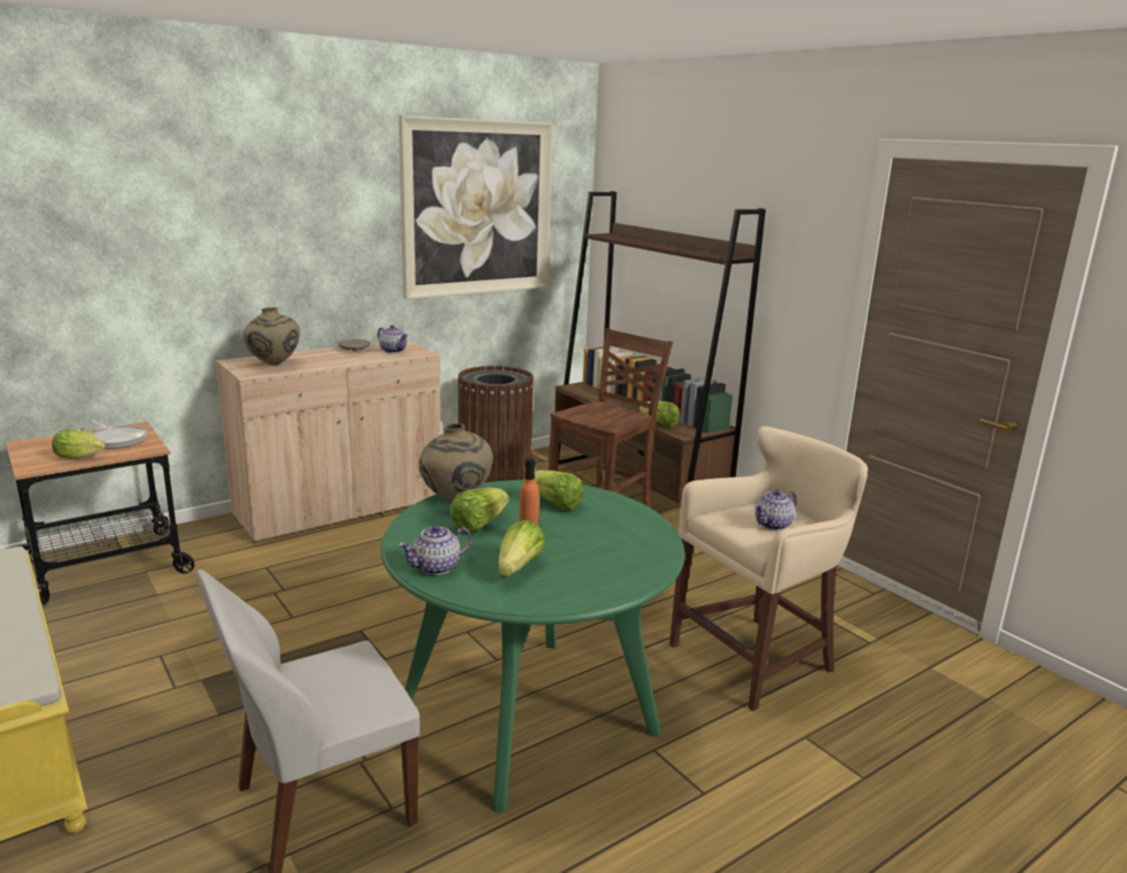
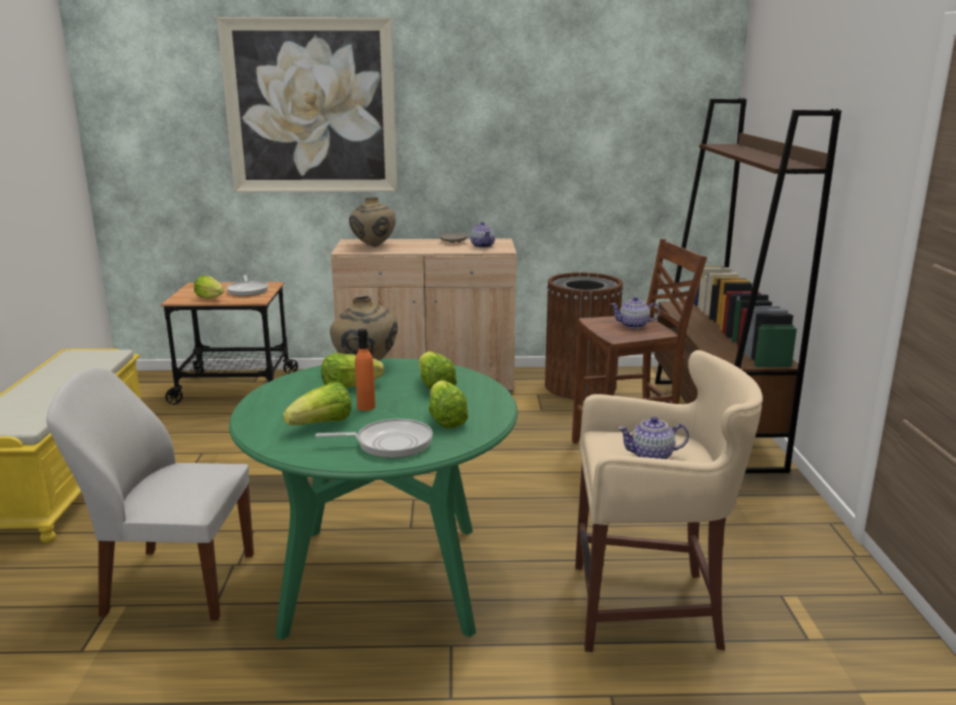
camera: 35 degrees right, 0 degrees up
(437, 567) = (267, 409): teapot -> teapot (634, 325)
(477, 208) = (595, 116): picture -> picture (311, 107)
(608, 568) = (389, 443): none -> frying pan
(659, 424) = (714, 350): lettuce -> lettuce (445, 419)

